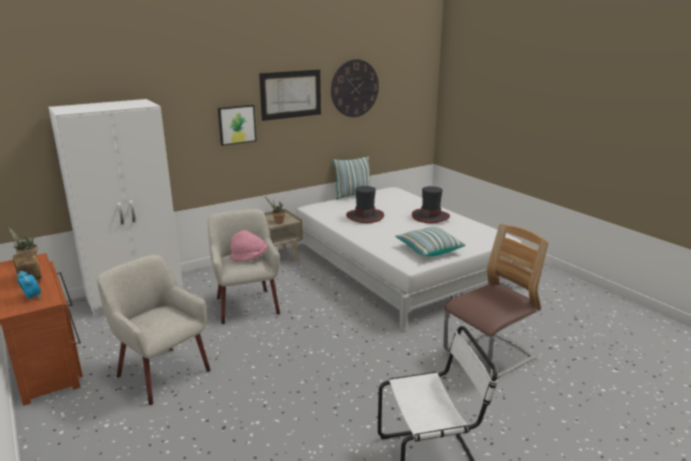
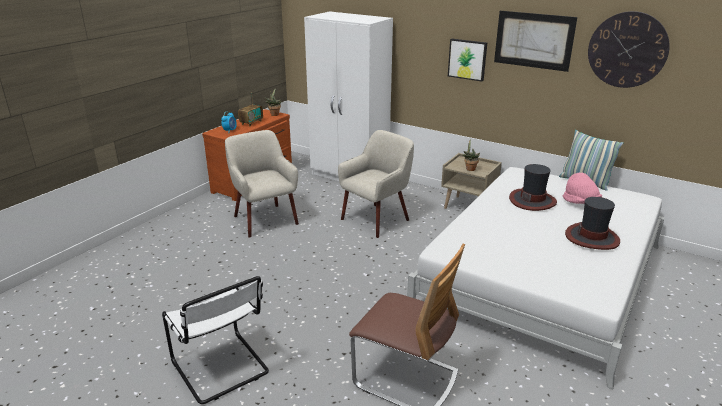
camera: 65 degrees right, 5 degrees up
(162, 373) = (264, 220): beige armchair -> beige armchair turned 45 degrees counterclockwise
(249, 258) = (379, 178): pink hat -> pink hat (580, 202)
(428, 250) = (491, 254): pillow -> none

